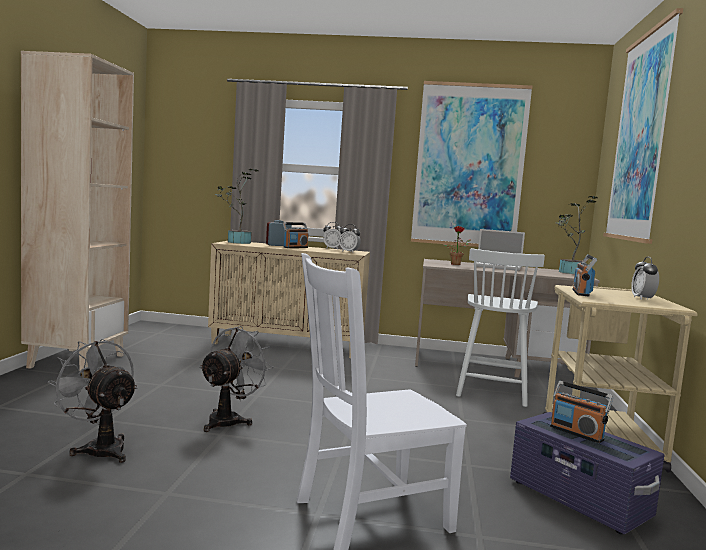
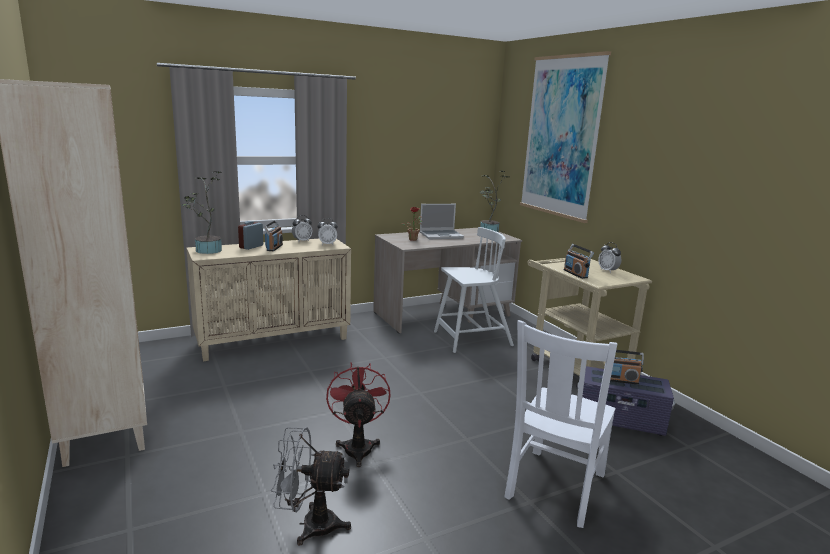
camera: 35 degrees left, 10 degrees up
(229, 420) = (358, 446): grey fan -> red fan
(469, 166) = (406, 148): picture -> none
(492, 388) = (471, 339): white chair -> white chair turned 90 degrees counterclockwise

